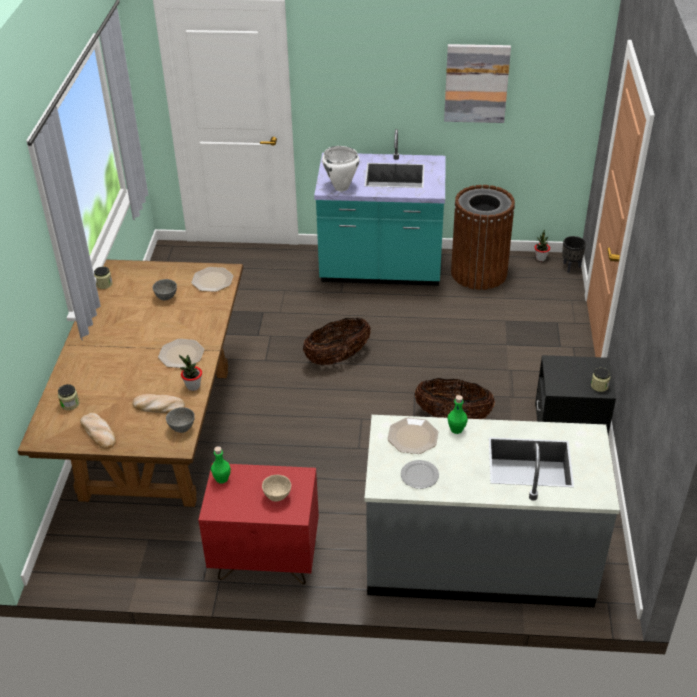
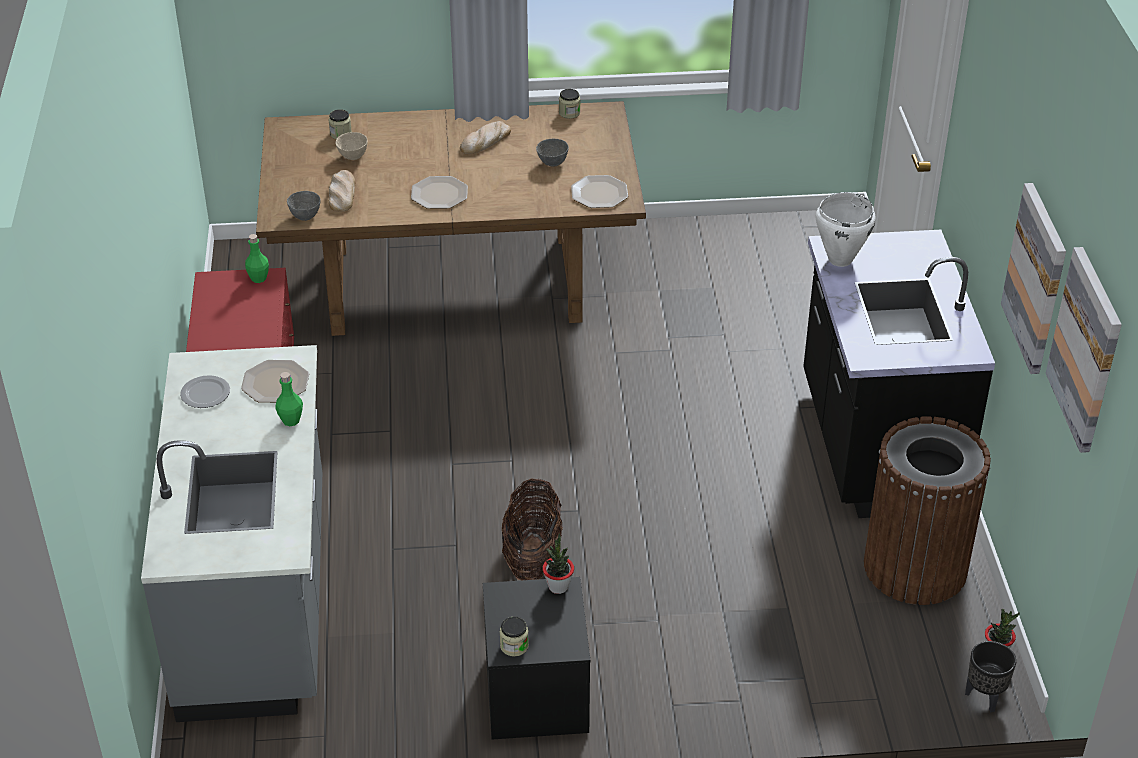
camera: 80 degrees right, 0 degrees up
(99, 432) = (295, 162): bread -> bread (485, 141)
(193, 386) = (380, 212): potted plant -> potted plant (558, 586)
(277, 496) = (231, 324): beige bowl -> beige bowl (353, 157)
(337, 357) = (639, 422): basket -> none
(381, 270) = (875, 445): turquoise counter -> black counter
(558, 69) = (1086, 349): none -> picture

